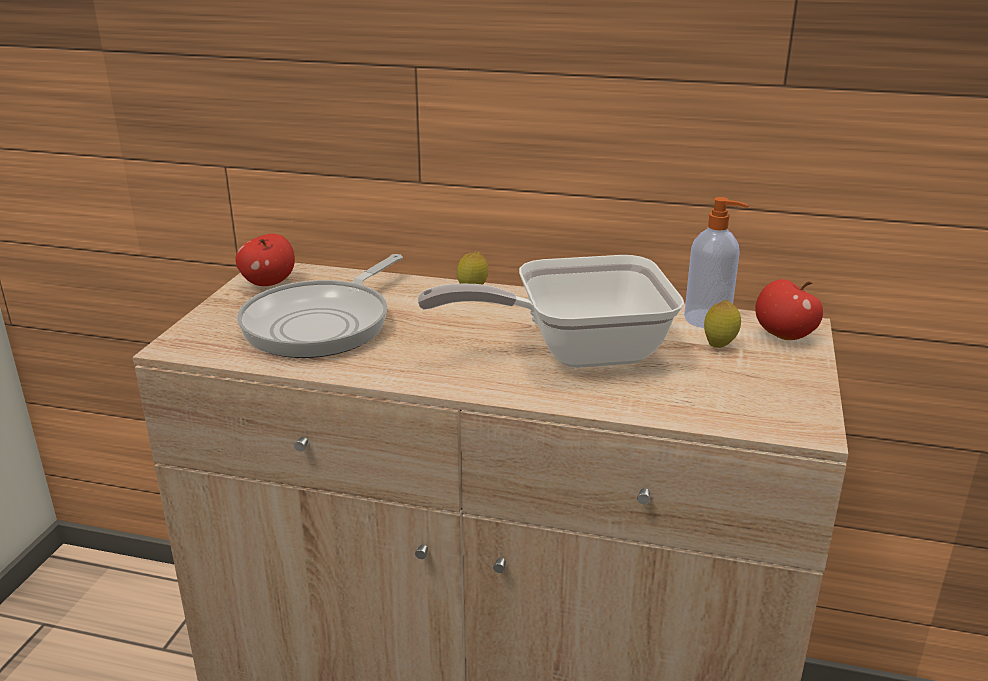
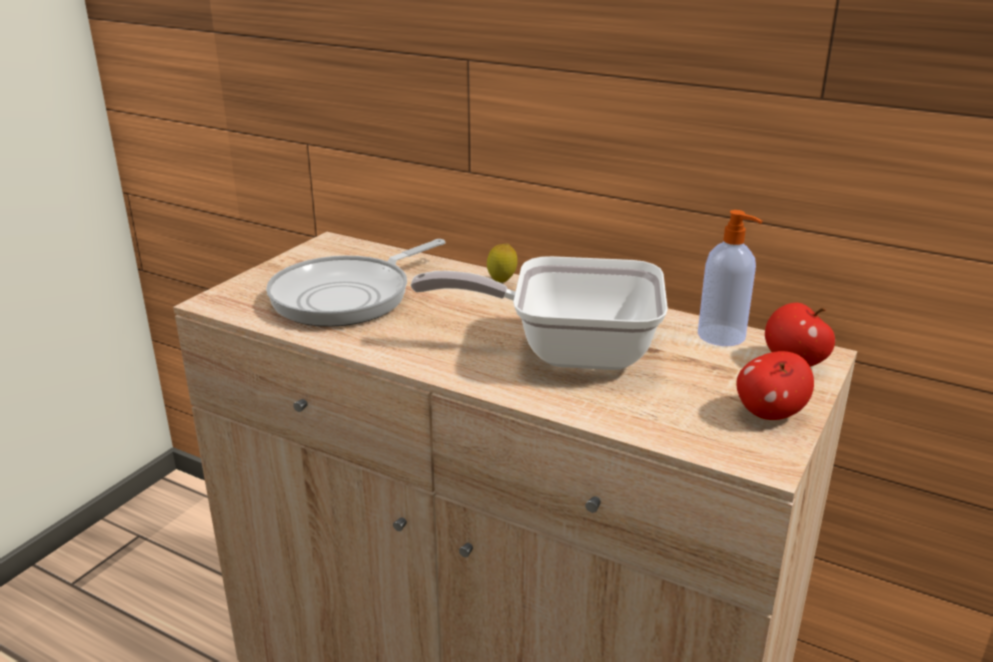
camera: 15 degrees right, 0 degrees up
(268, 283) = (322, 254): apple -> apple (769, 413)
(719, 346) = (718, 364): lemon -> none

